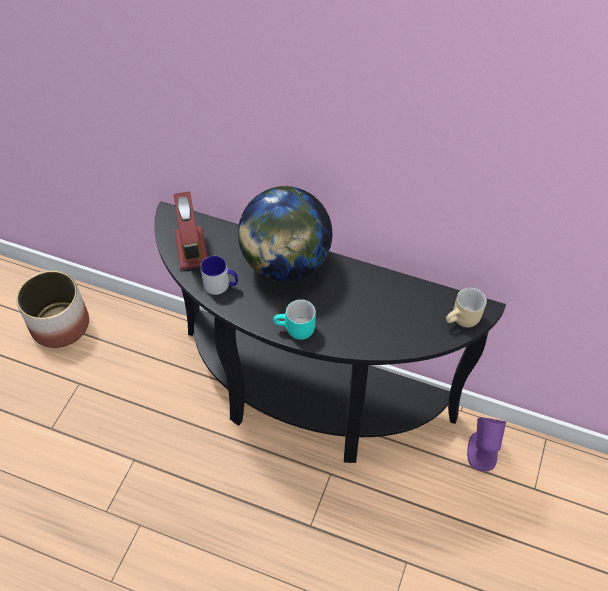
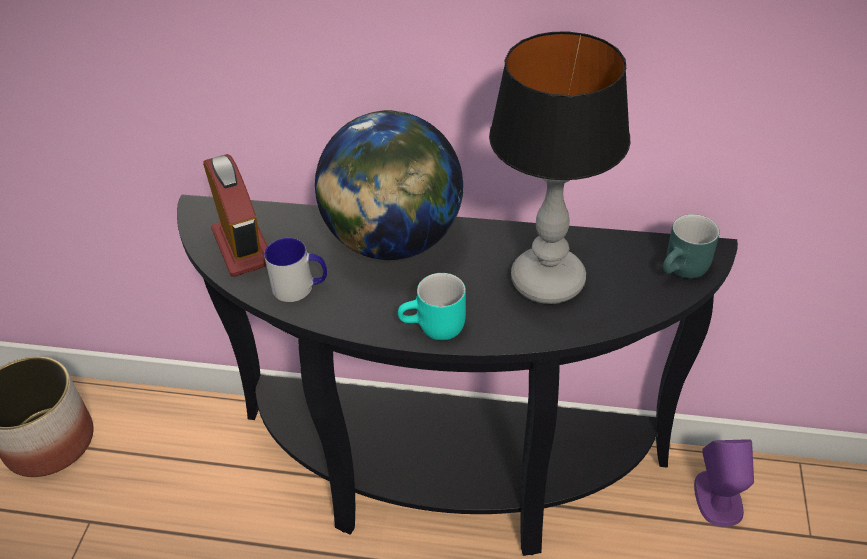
camera: 10 degrees left, 10 degrees down
(375, 311) = (549, 281): none -> table lamp
(463, 321) = (685, 271): beige mug -> turquoise mug

